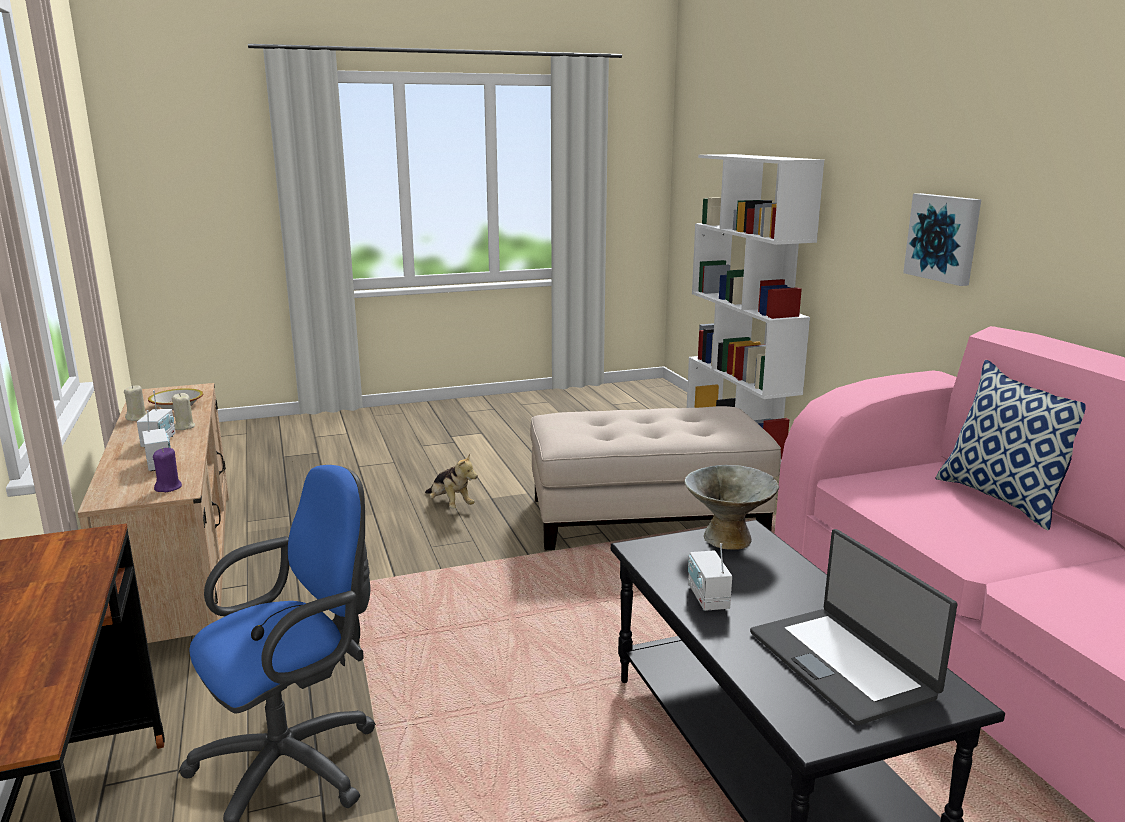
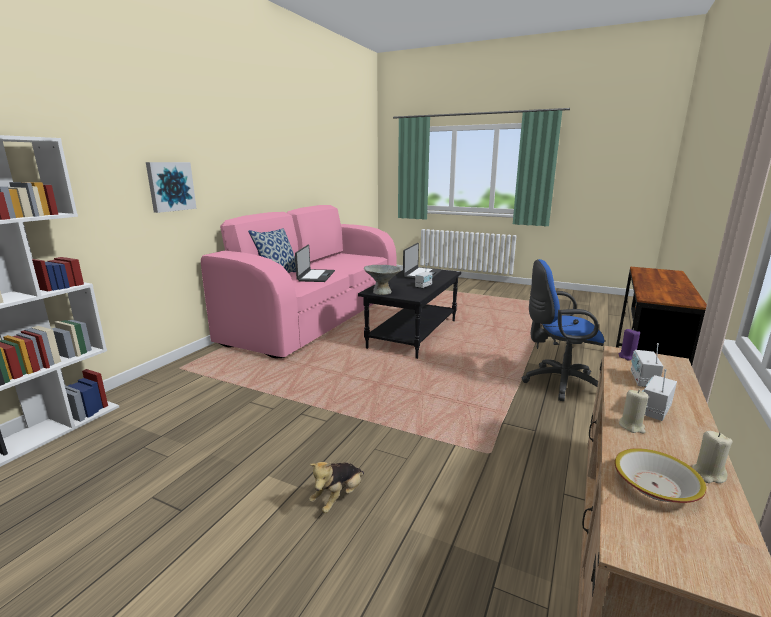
camera: 135 degrees left, 0 degrees up
(450, 505) = (338, 498): plush toy -> plush toy turned 150 degrees counterclockwise
(646, 517) = (259, 410): beige ottoman -> none
(971, 531) = (315, 276): none -> laptop

